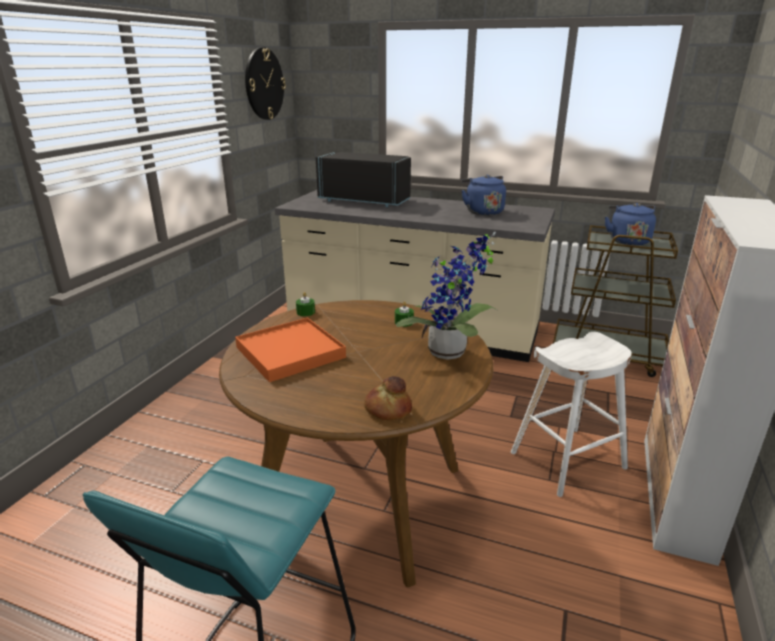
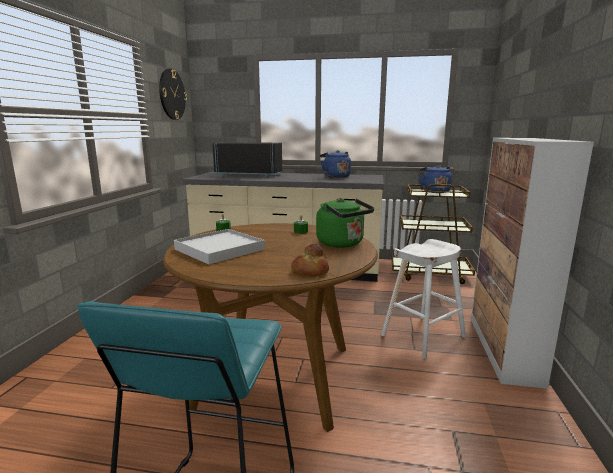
camera: 10 degrees left, 10 degrees down
(290, 353) = (219, 249): orange tray -> white tray
(450, 354) = (342, 244): potted plant -> green kettle

